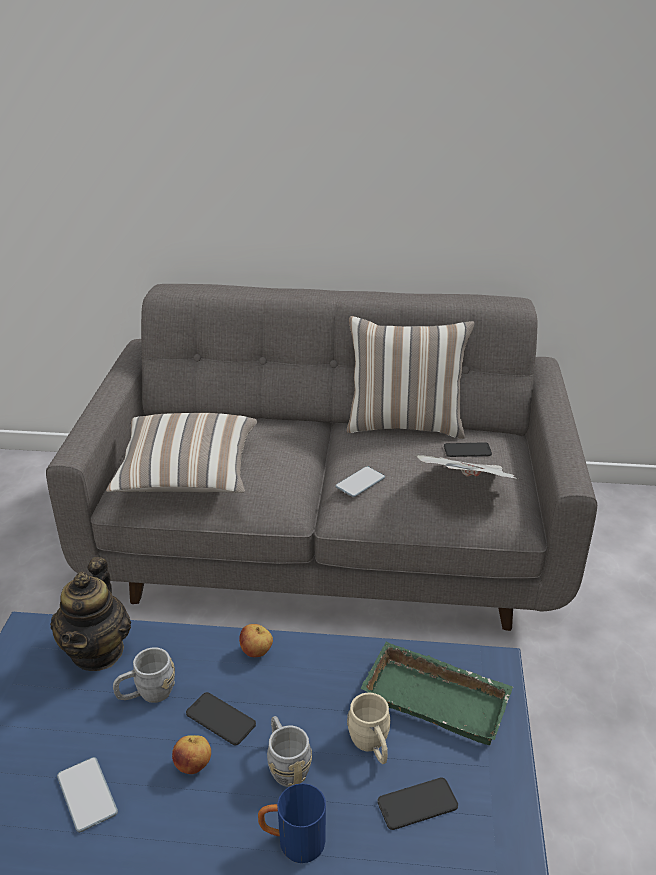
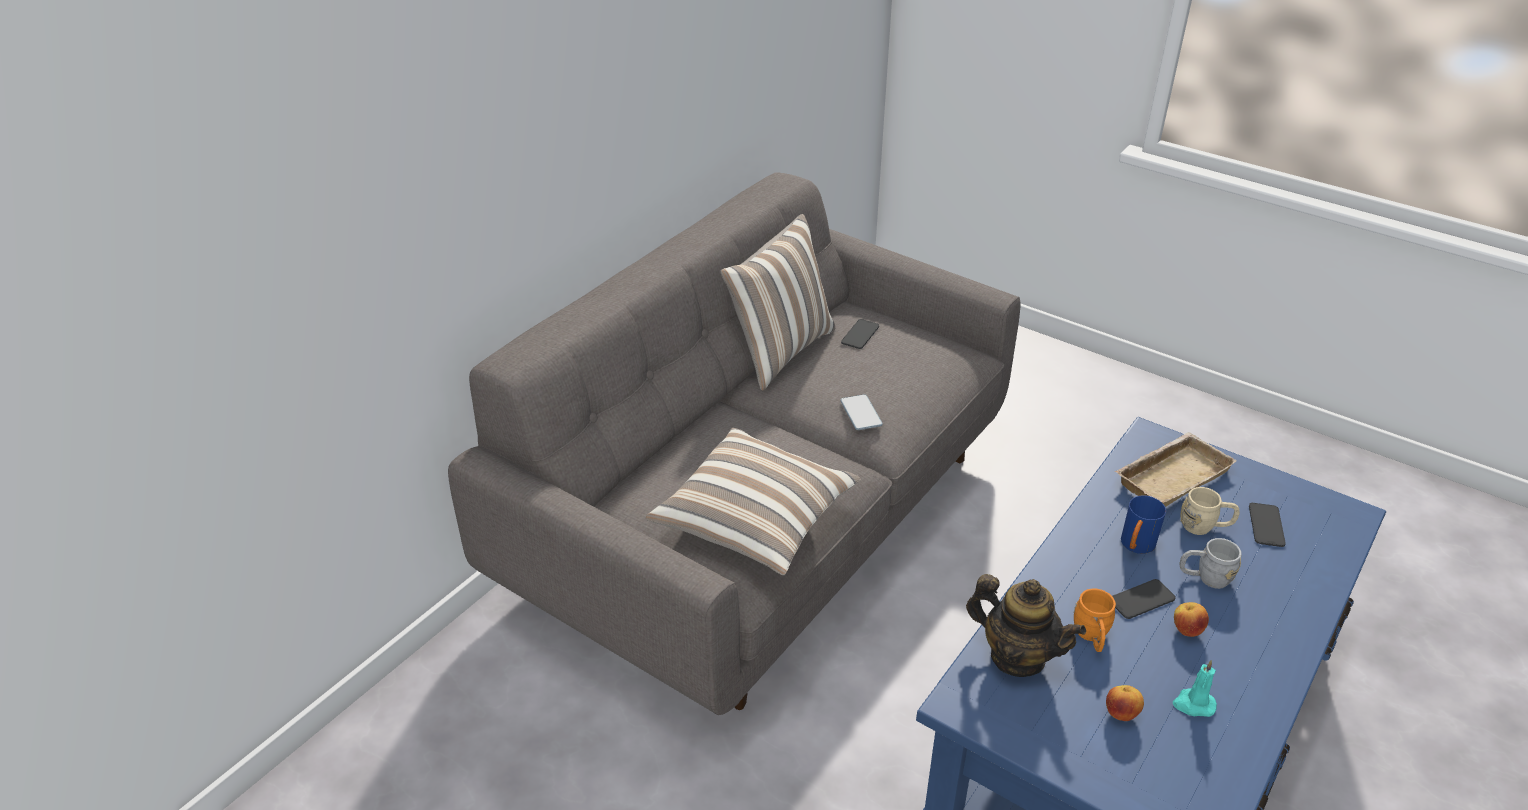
camera: 60 degrees left, 5 degrees up
(87, 795) = (1193, 704): phone -> turquoise candle
(147, 694) = (1091, 637): grey mug -> orange mug
(256, 652) = (1072, 554): apple -> apple (1121, 714)
(292, 842) = (1279, 598): blue mug -> blue mug (1135, 547)
(438, 698) = (1171, 475): green tray -> beige tray
(468, 489) = (918, 358): newspaper -> none

